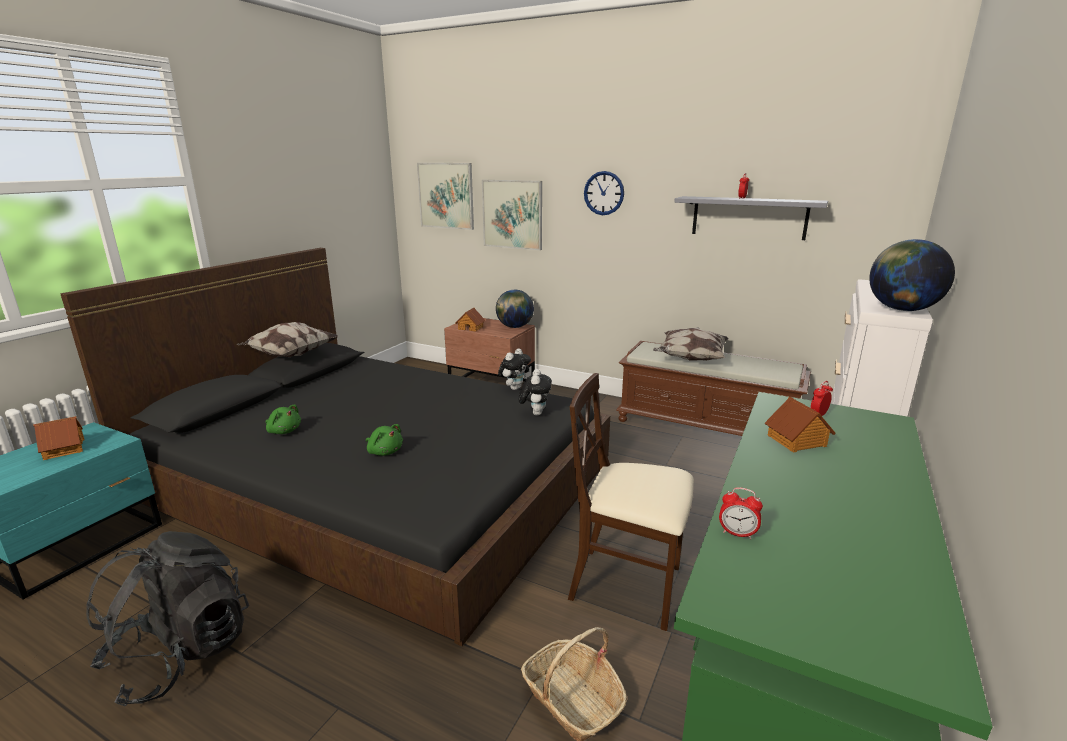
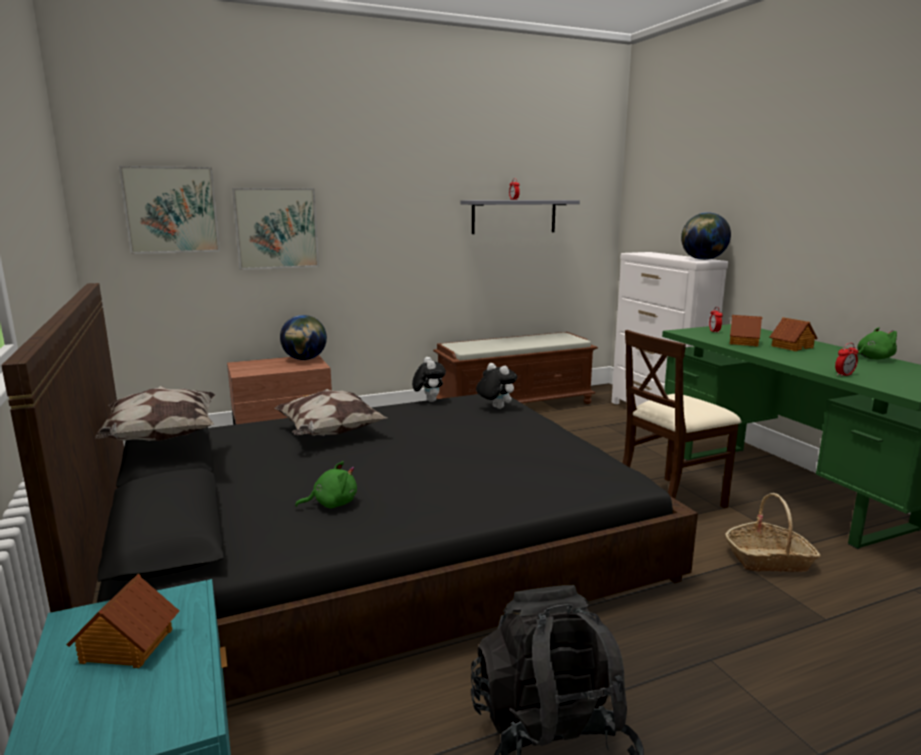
camera: 50 degrees left, 5 degrees down
(384, 451) = (478, 469): green plush toy -> green plush toy (872, 358)
(471, 328) = (262, 370): toy house -> toy house (791, 346)
(604, 193) = (386, 200): wall clock -> none
(690, 359) = (503, 345): pillow -> pillow (329, 433)

